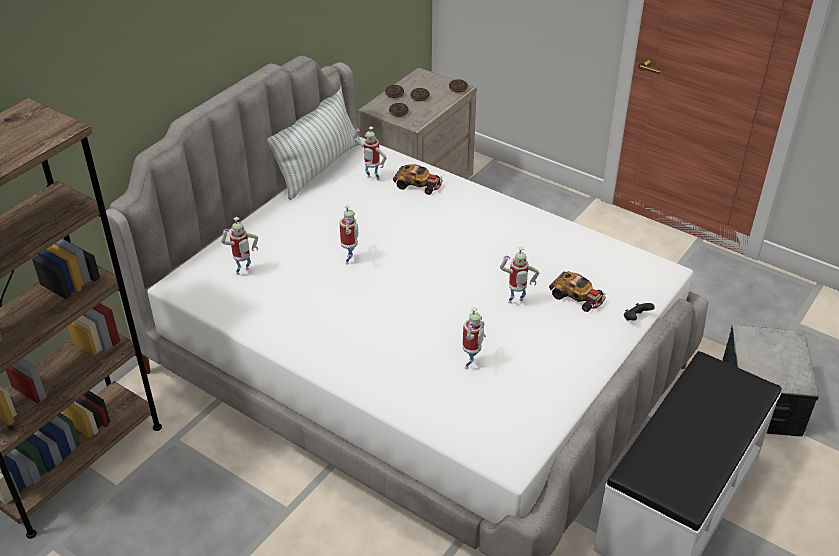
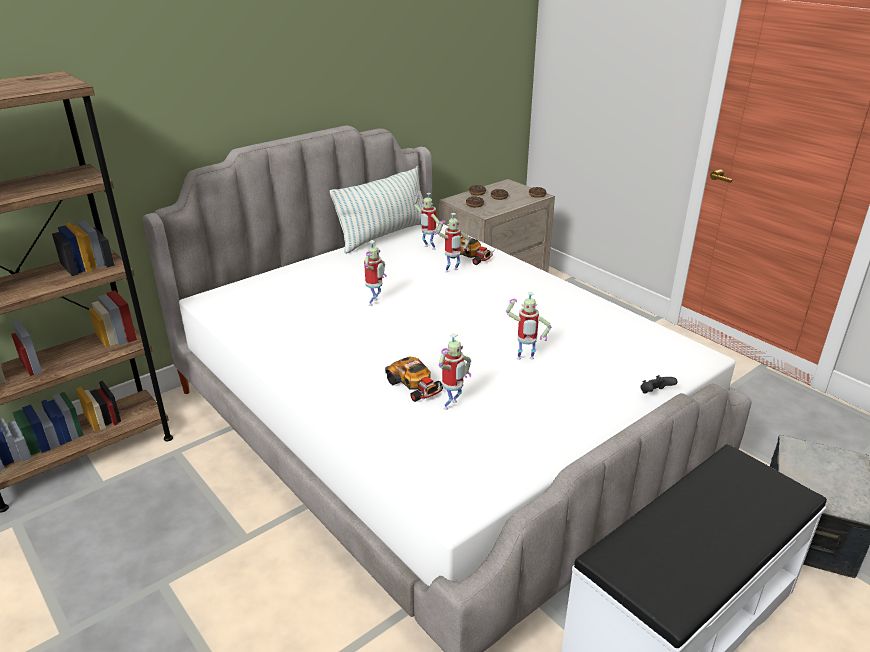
camera: 15 degrees right, 10 degrees down
(243, 272) = (271, 299): toy robot -> toy robot (452, 271)
(578, 297) = (595, 365): toy car -> toy car (415, 386)

